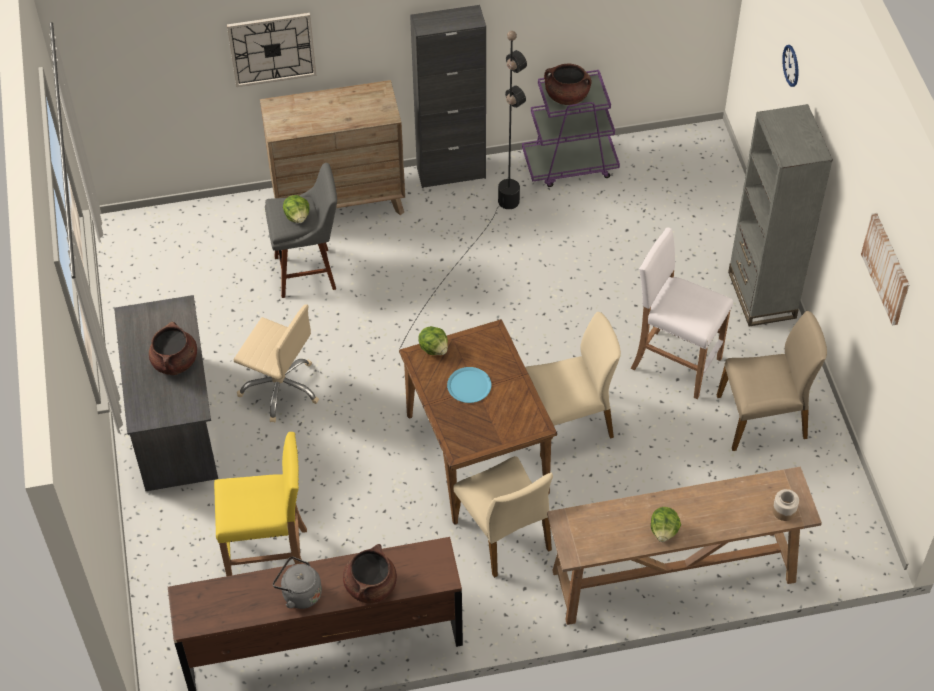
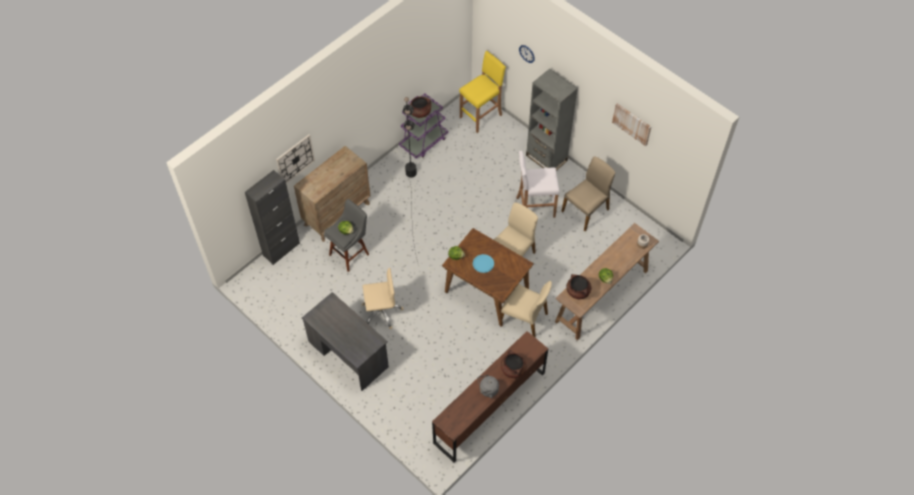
camera: 35 degrees left, 5 degrees up
(175, 362) = (350, 325): brown cooking pot -> brown cooking pot (578, 291)
(269, 558) = (438, 386): yellow stool -> yellow stool (481, 116)
(451, 172) = (375, 173): black cabinet -> black cabinet (281, 249)

